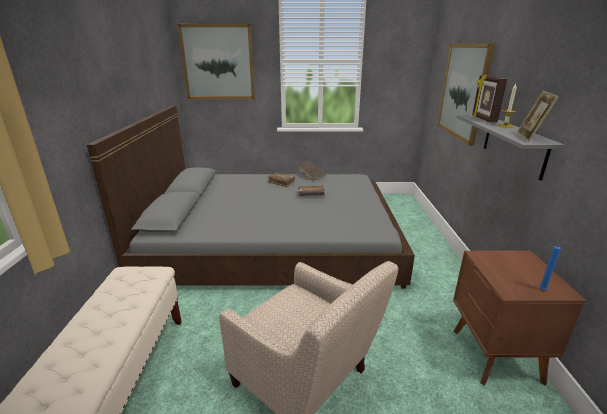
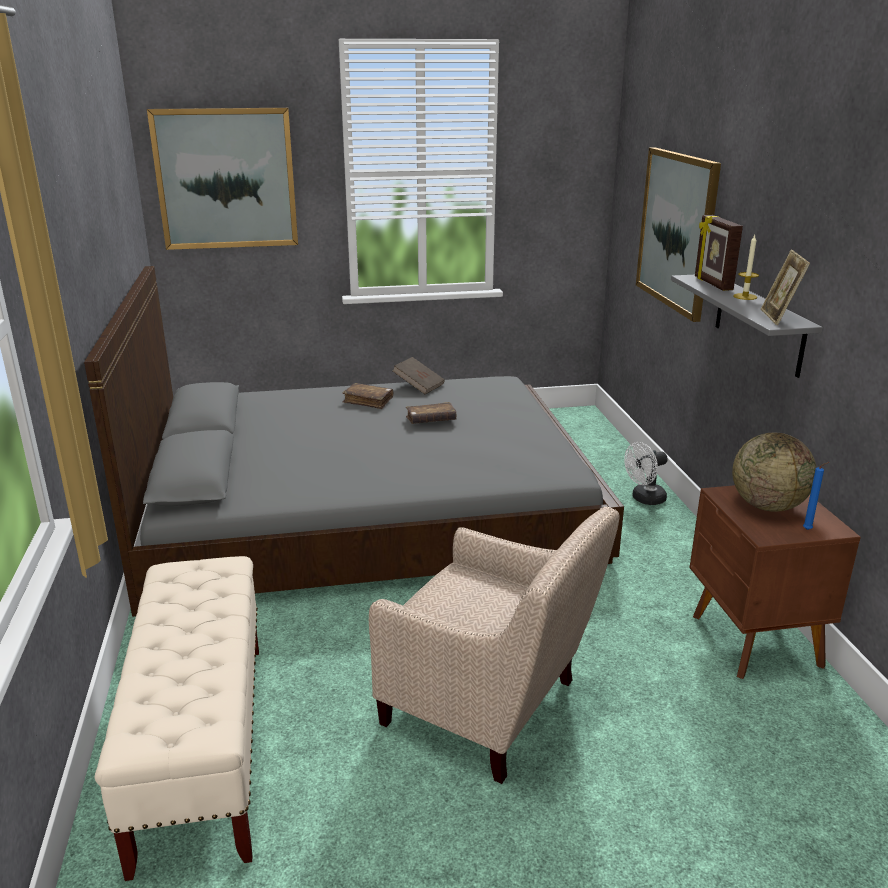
camera: 10 degrees left, 0 degrees up
(432, 249) = (644, 499): none -> white fan
(511, 268) = (767, 506): none -> globe

